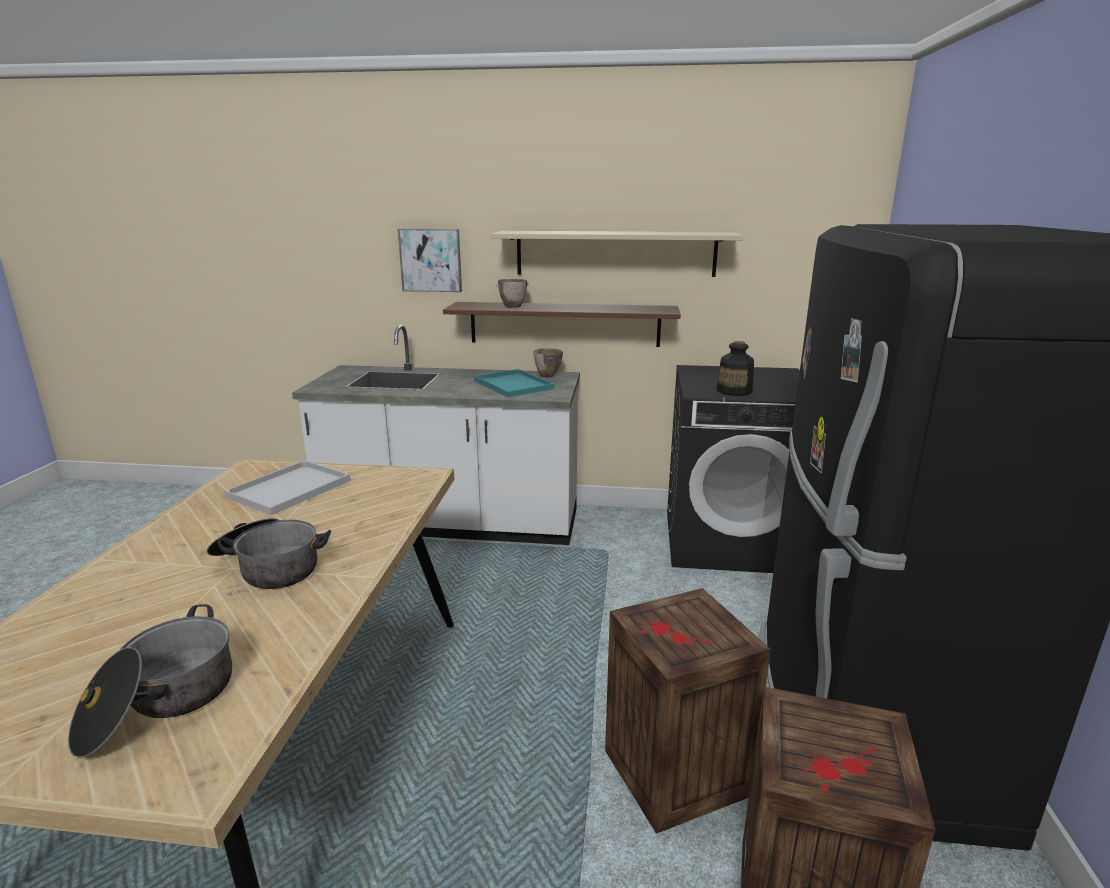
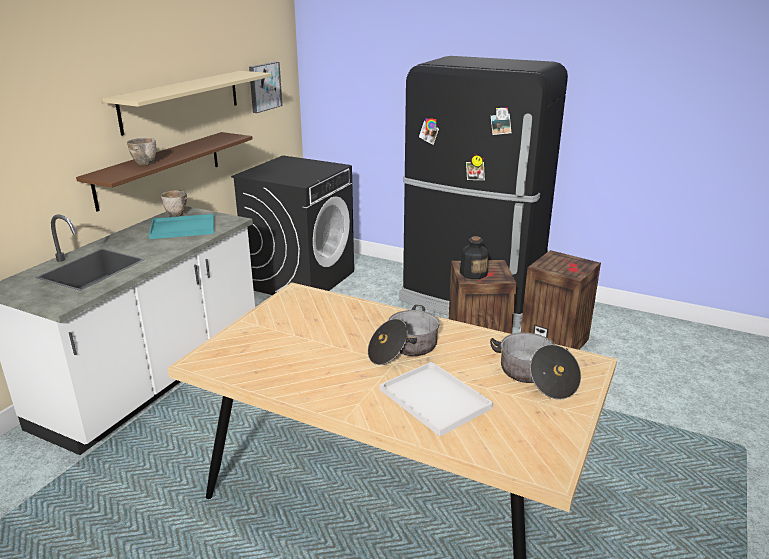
camera: 70 degrees left, 5 degrees up
(288, 489) = (272, 343): white tray -> white tray (437, 399)
(431, 260) = (46, 141): picture -> picture (264, 86)
(734, 391) = (308, 175): bottle -> bottle (473, 273)

